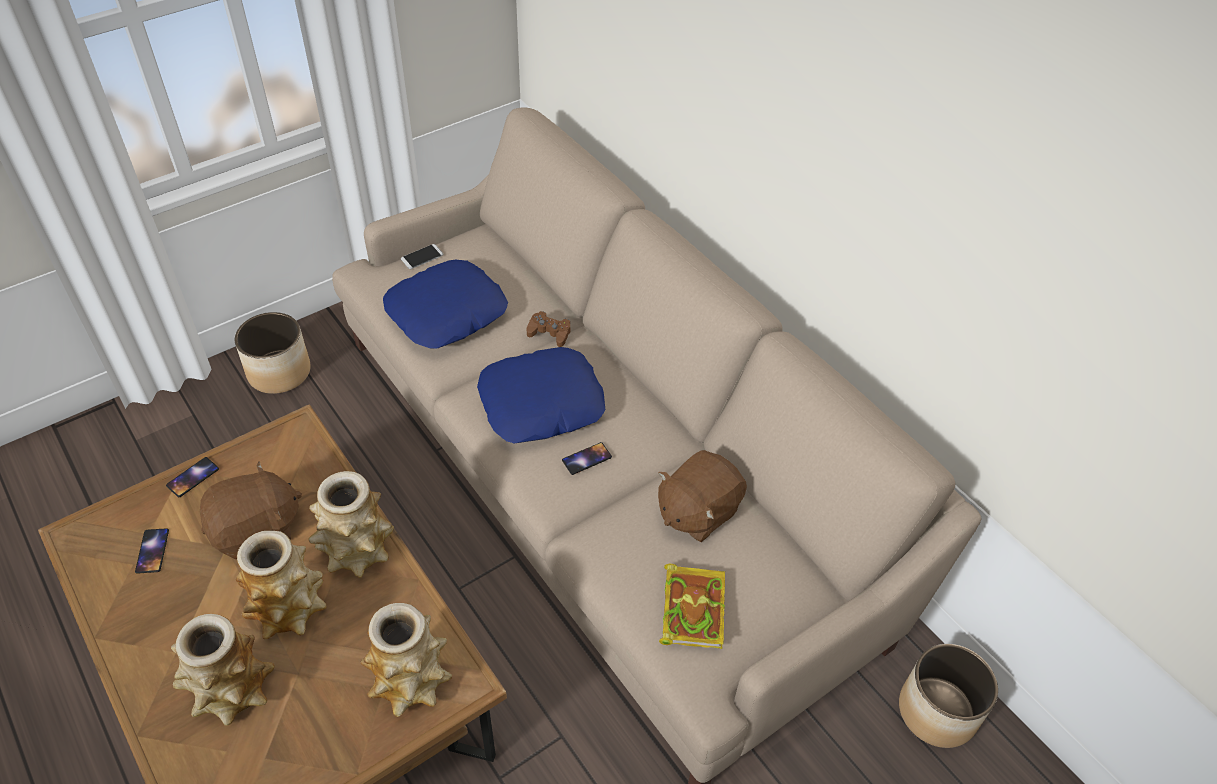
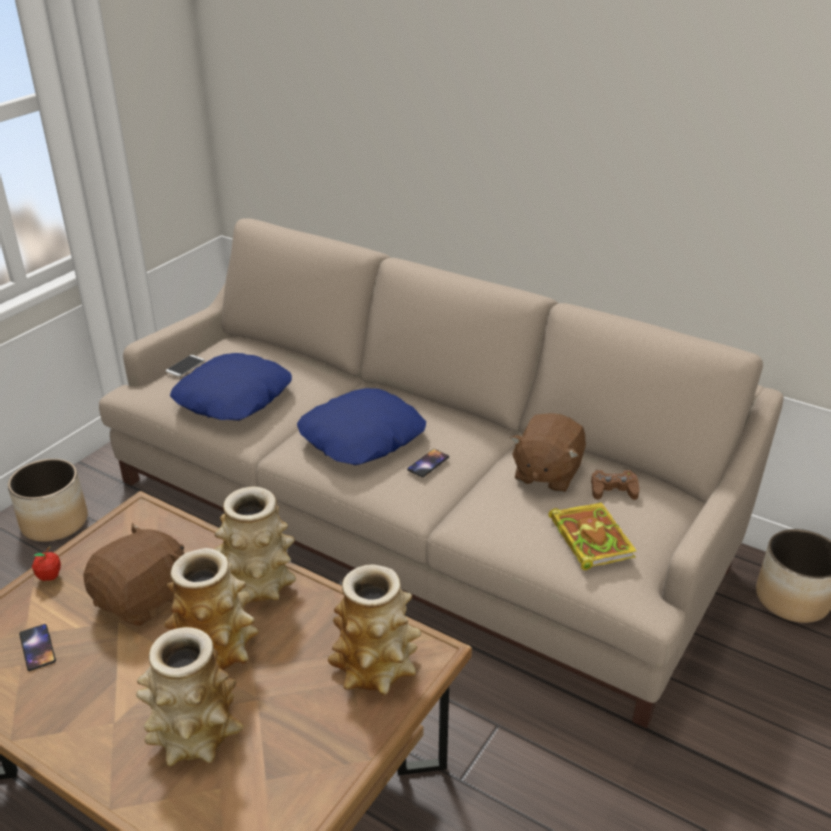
camera: 20 degrees left, 15 degrees down
(193, 477) = (49, 576): phone -> apple
(549, 333) = (336, 390): brown game controller -> brown game controller (613, 490)

